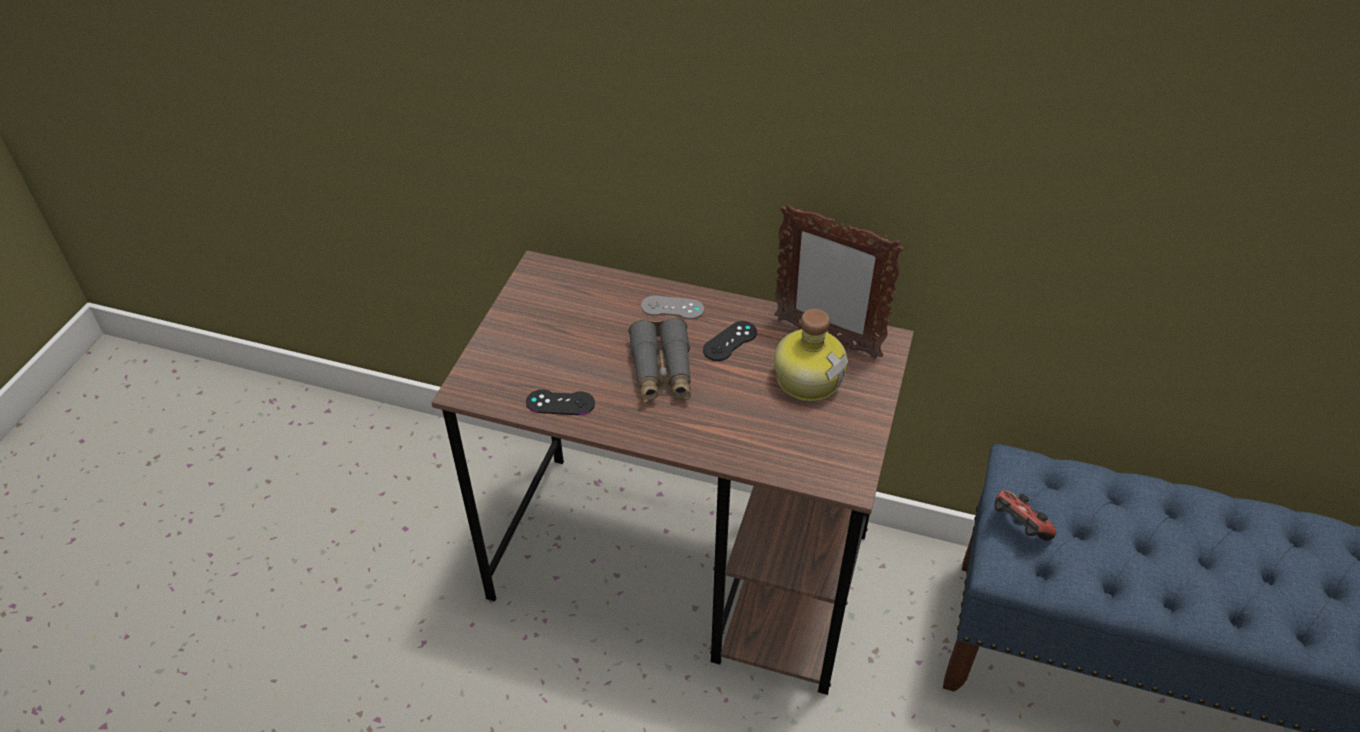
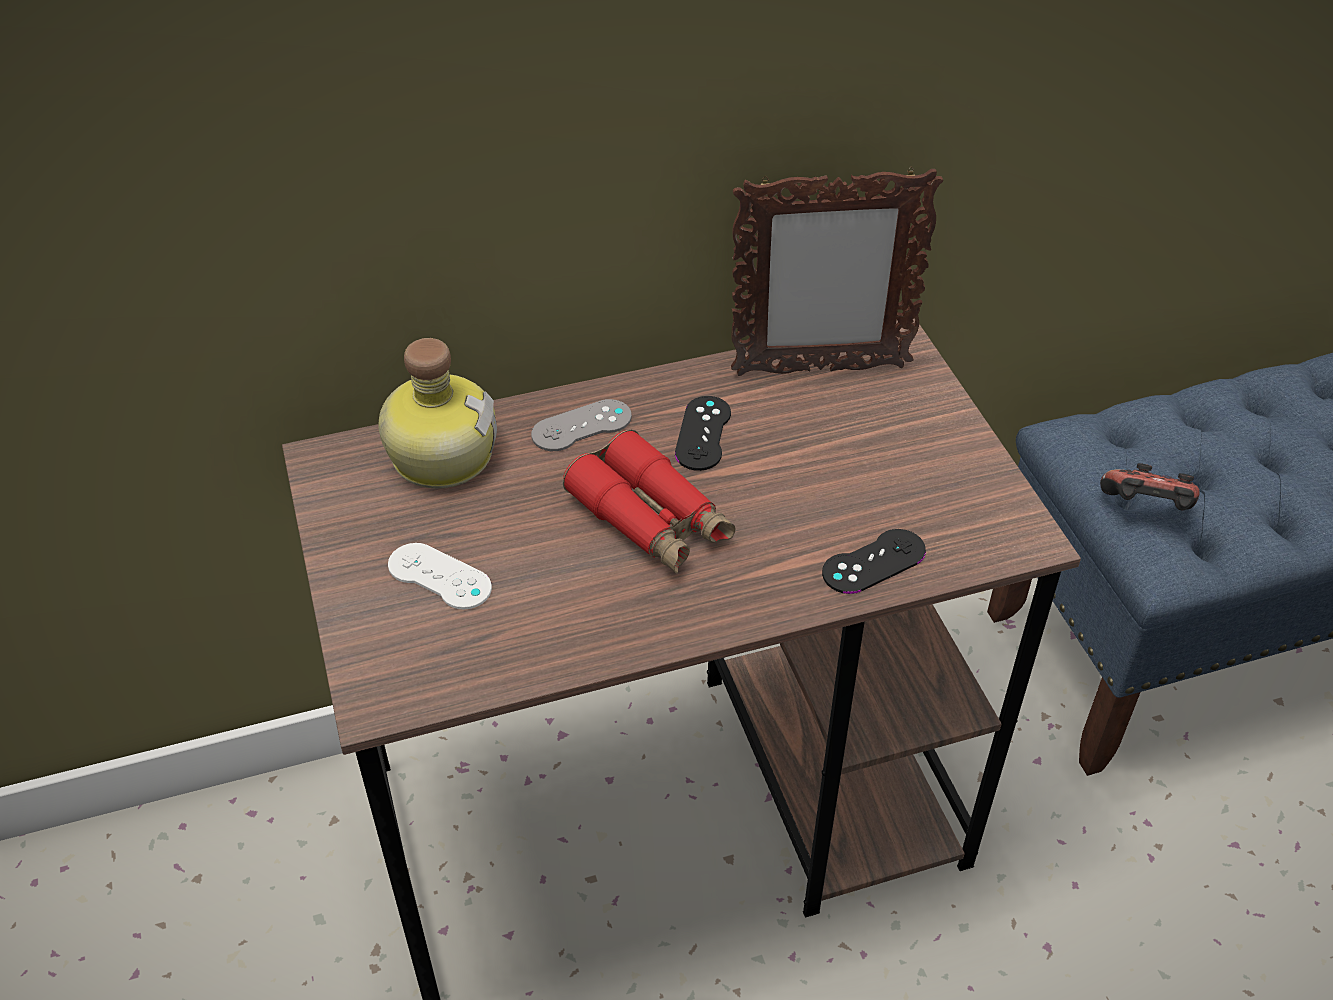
camera: 35 degrees left, 0 degrees up
(539, 348) = (439, 576): none -> white game controller
(560, 403) = (548, 639): black game controller -> black game controller (873, 562)
(662, 371) = (651, 519): grey binoculars -> red binoculars
(807, 378) = (847, 432): bottle -> bottle (440, 453)

